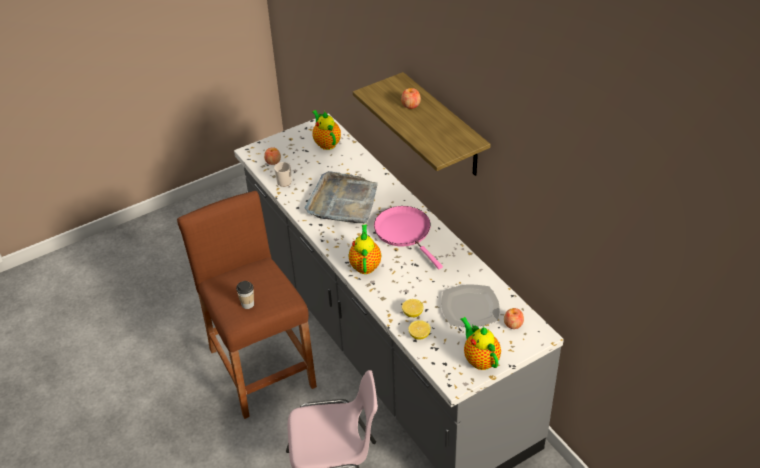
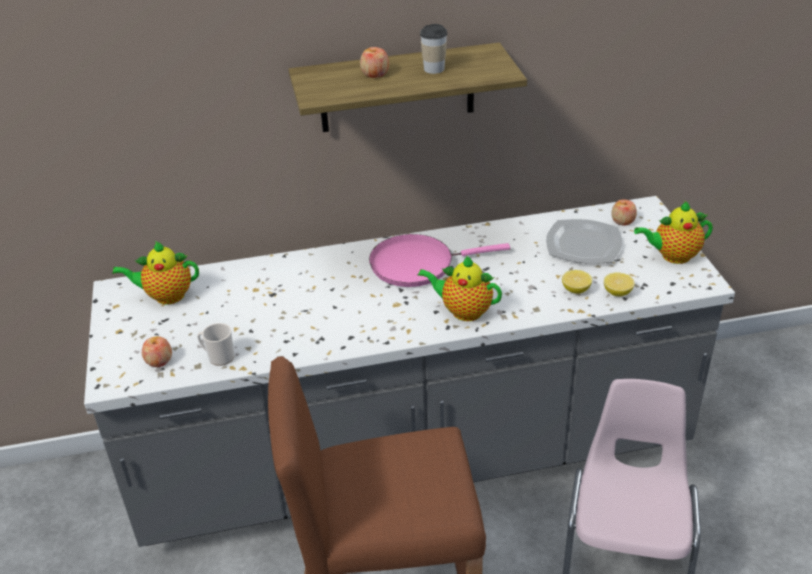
camera: 70 degrees left, 5 degrees down
(247, 304) = (427, 487): cup -> cup (434, 69)
(343, 201) = (315, 306): grey tray -> none

